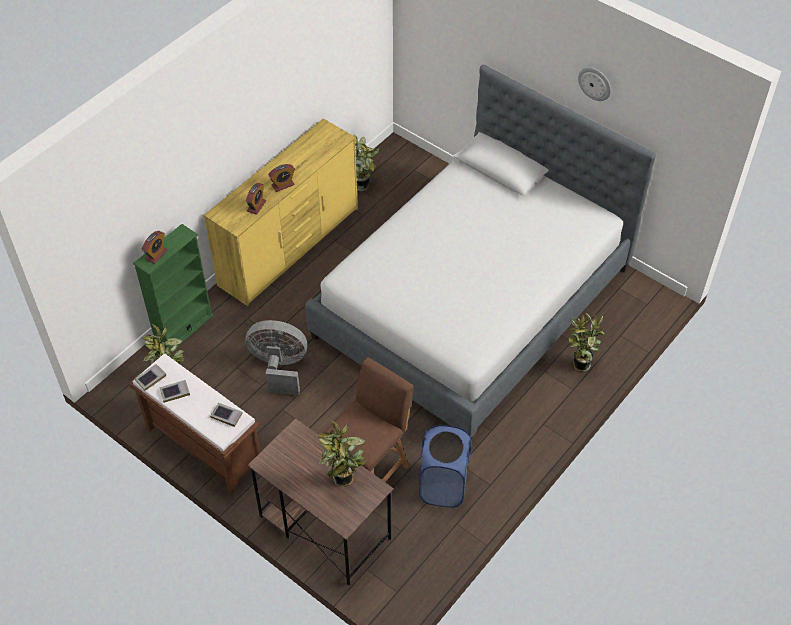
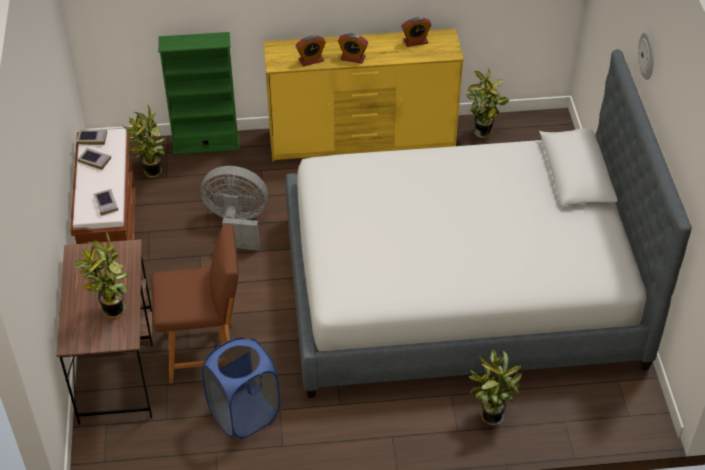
camera: 45 degrees right, 5 degrees down
(156, 254) = (181, 41): alarm clock -> alarm clock (415, 41)
(279, 368) = (237, 224): grey fan -> grey fan turned 45 degrees counterclockwise
(595, 83) = (678, 113): wall clock -> wall clock (647, 56)

